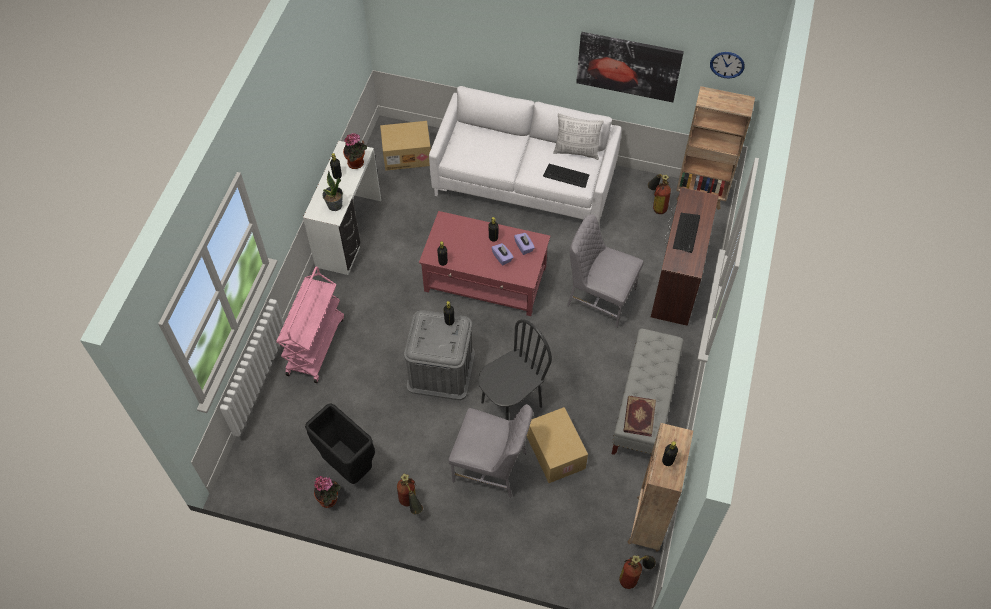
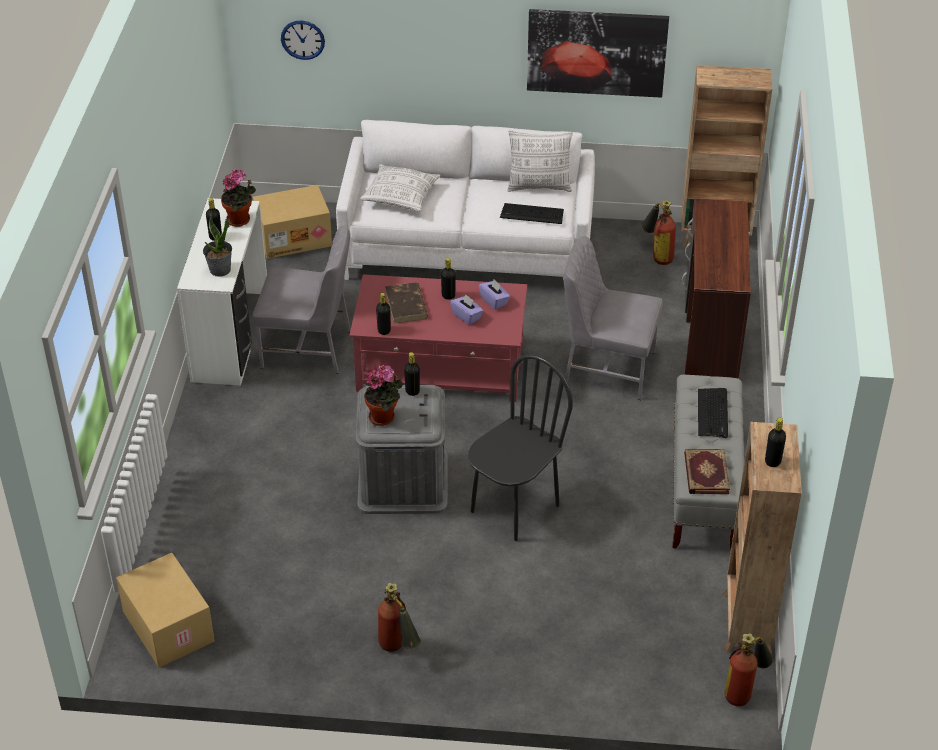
camera: 10 degrees left, 15 degrees down
(315, 345) = (211, 474): pink cart -> none
(330, 499) = (275, 659): potted plant -> potted plant (384, 417)
(348, 466) = (294, 615): black trash can -> none
(462, 242) = (406, 305): none -> brown book
(477, 147) = (400, 197): none -> pillow
(491, 466) = (504, 586): grey chair -> grey chair (308, 348)
(554, 452) = (591, 557): cardboard box -> cardboard box (166, 626)
(686, 232) = (716, 245): keyboard -> keyboard (713, 413)
(727, 64) = (728, 26): wall clock -> wall clock (302, 39)

